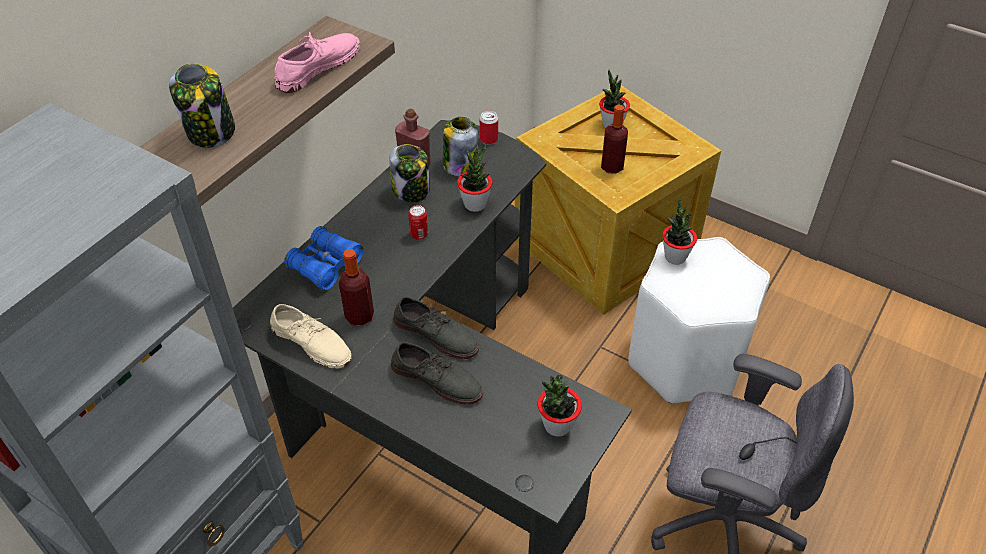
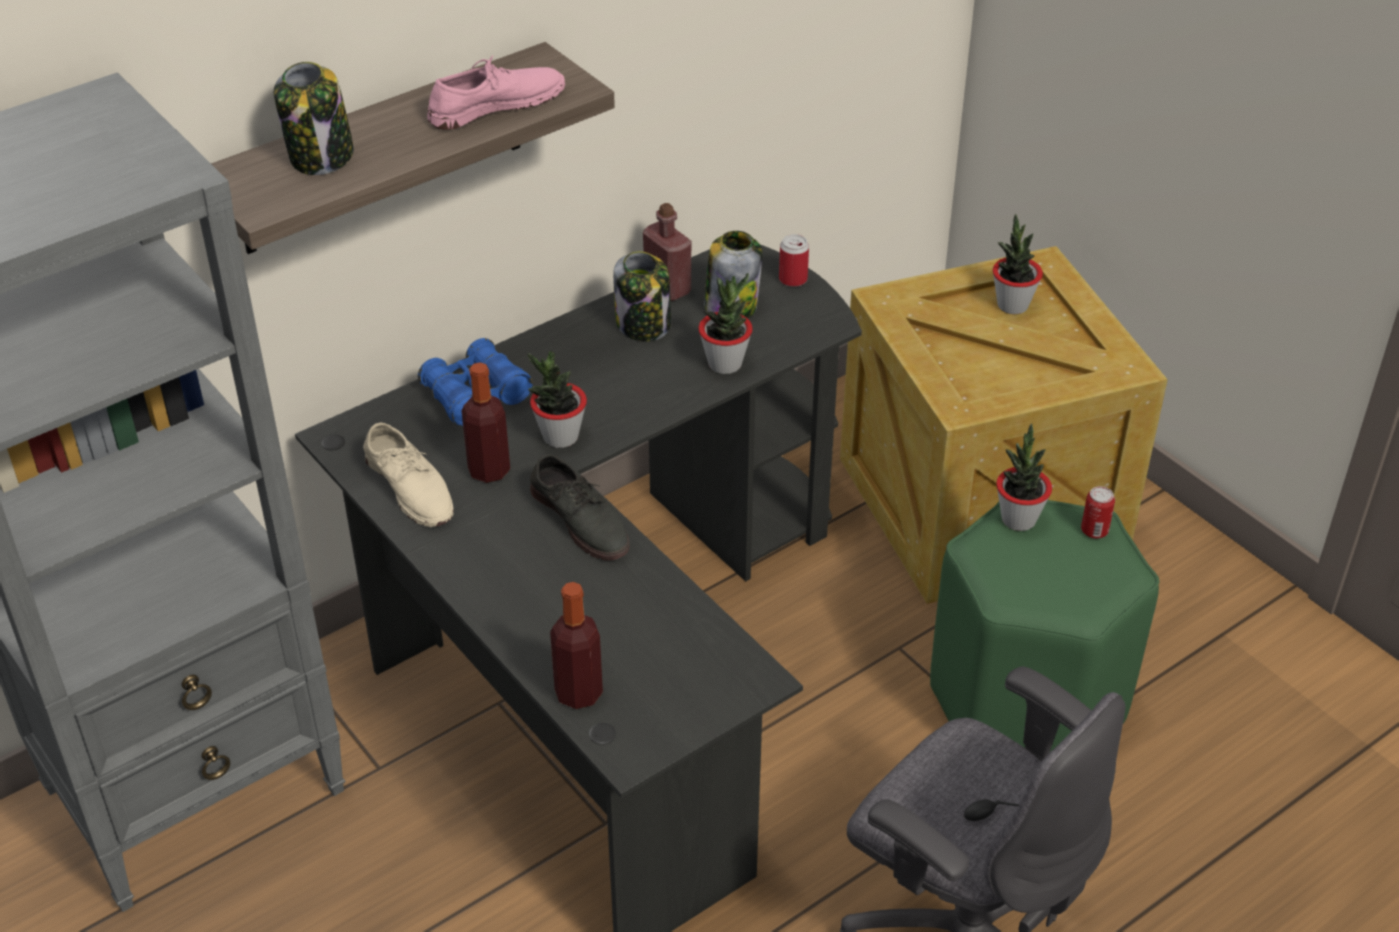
camera: 20 degrees right, 5 degrees down
(419, 234) = (624, 385): can -> can (1094, 531)
(437, 379) = (552, 575): grey shoe -> none
(557, 425) = (685, 677): potted plant -> potted plant (560, 437)
(612, 167) = (978, 365): bottle -> bottle (578, 693)
(684, 361) = (1024, 704): white stool -> green stool

